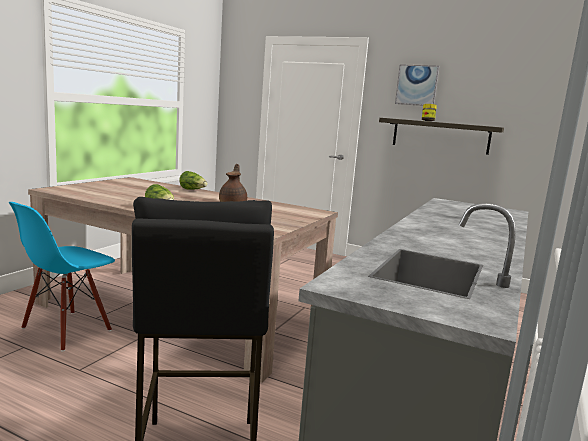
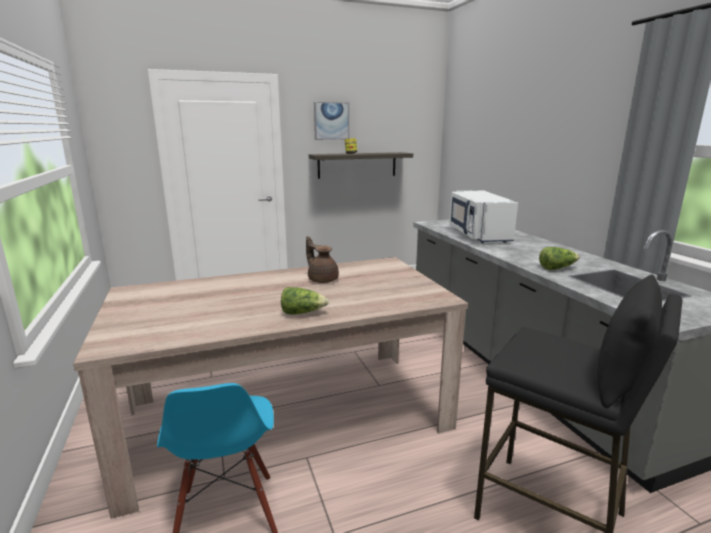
camera: 45 degrees left, 5 degrees up
(193, 190) = (237, 278): lettuce -> lettuce (556, 268)
(455, 216) = (477, 235): none -> white microwave

